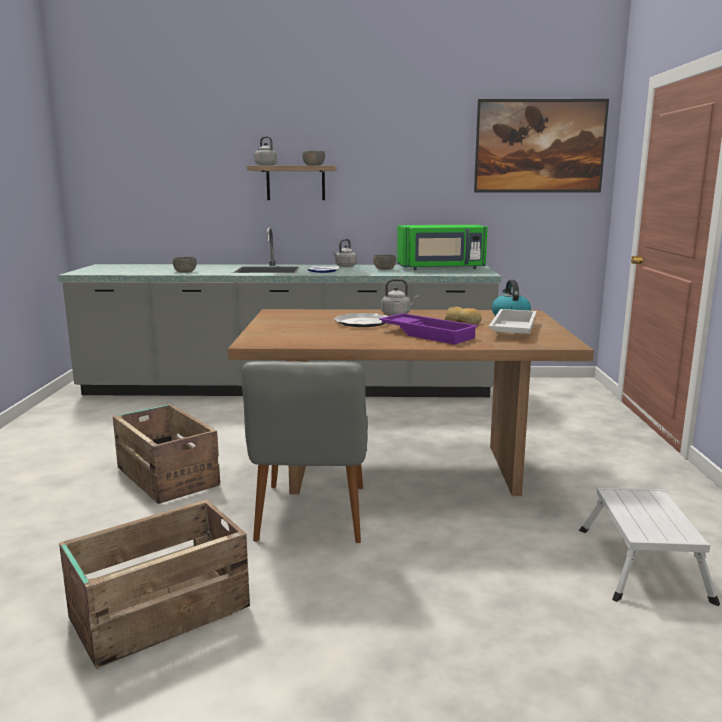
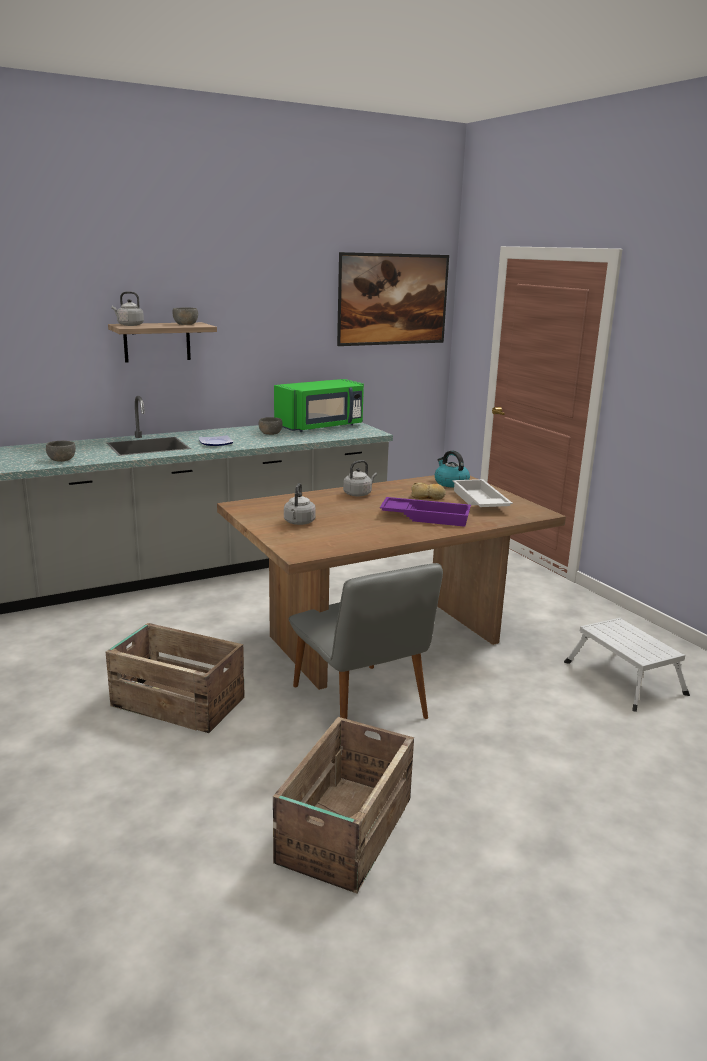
camera: 30 degrees left, 5 degrees up
(345, 266) = (222, 432): grey kettle -> grey kettle (299, 523)
(362, 322) = (347, 509): plate -> none

